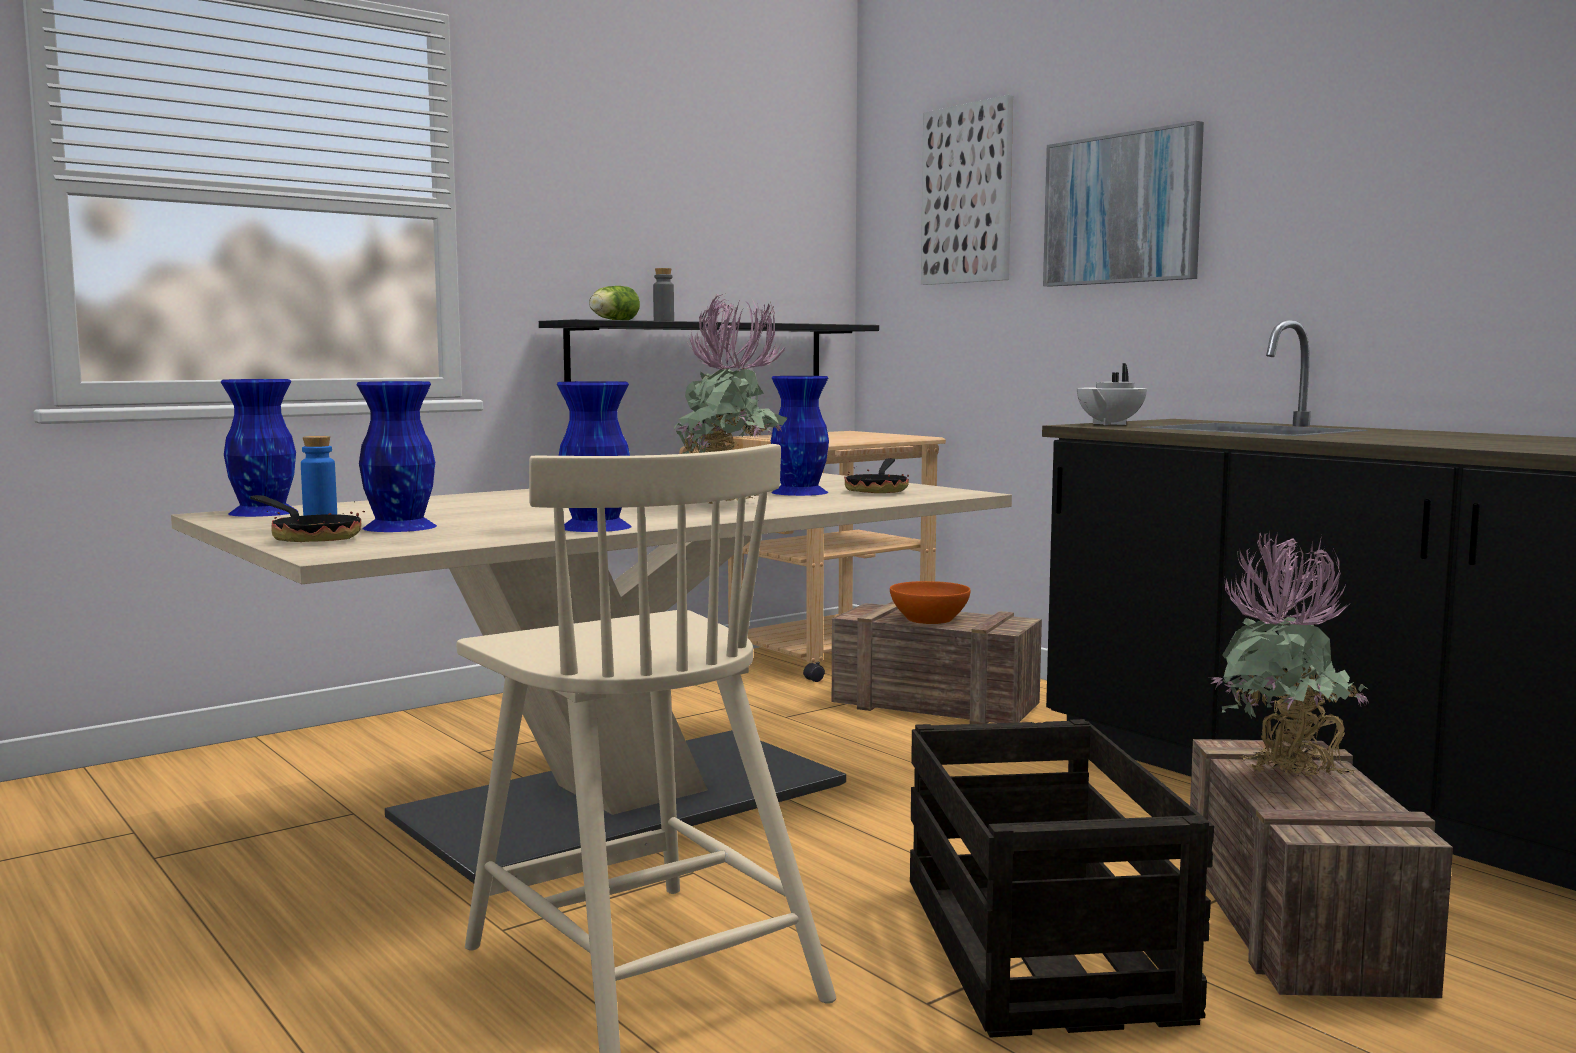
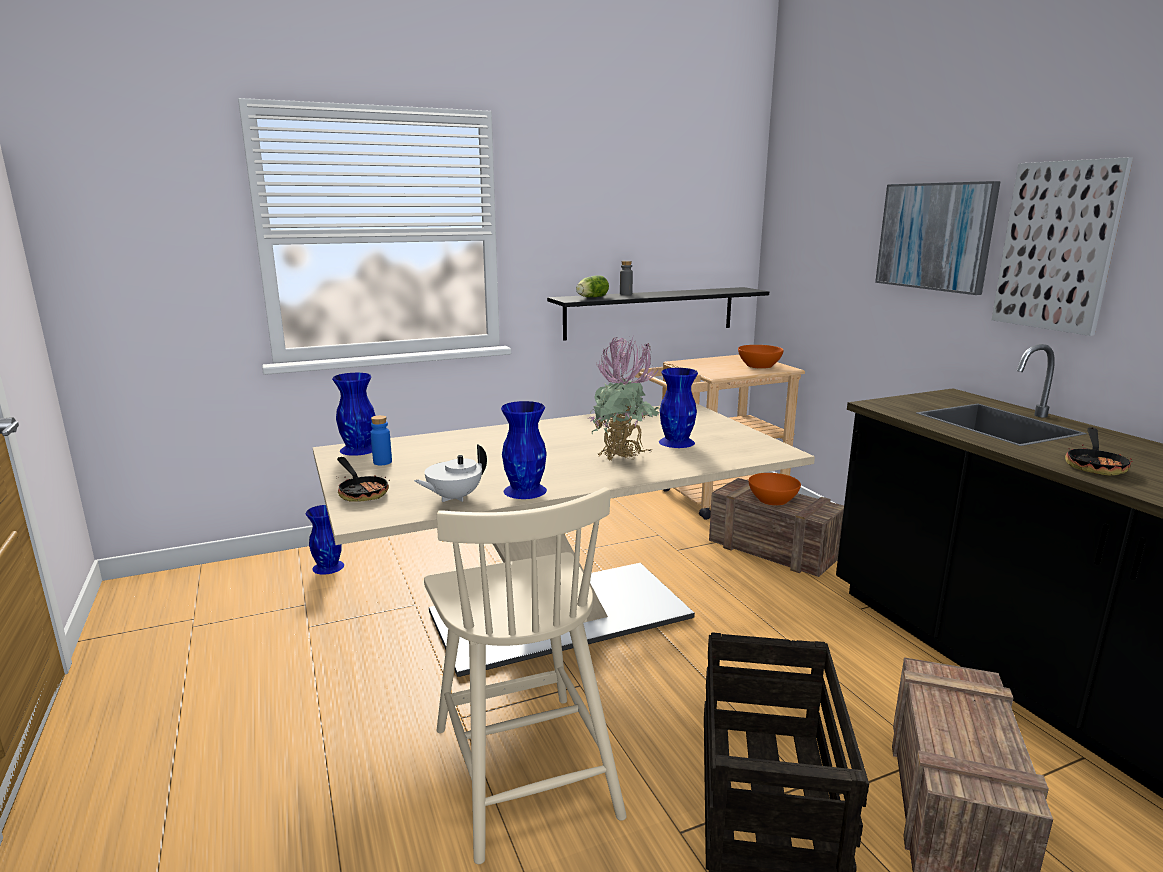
camera: 15 degrees right, 10 degrees up
(399, 527) = (417, 479): blue vase -> blue vase (328, 566)
(875, 436) = (759, 365): none -> orange bowl
(878, 490) = (728, 443): frying pan -> frying pan (1095, 466)
(967, 194) = (833, 210): picture -> picture (1057, 246)
(1109, 424) = (896, 403): white teapot -> white teapot (453, 498)
(1285, 779) = (953, 716): potted plant -> none

